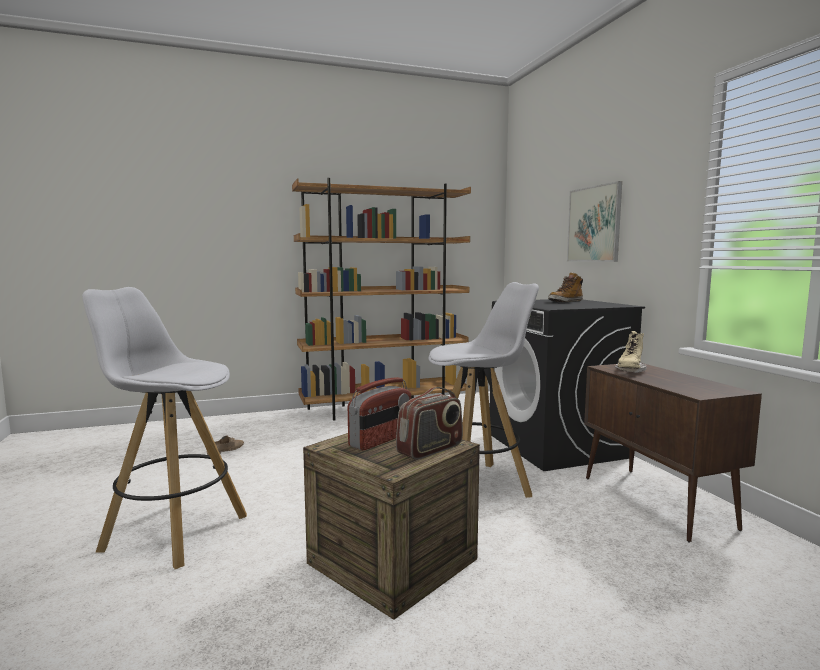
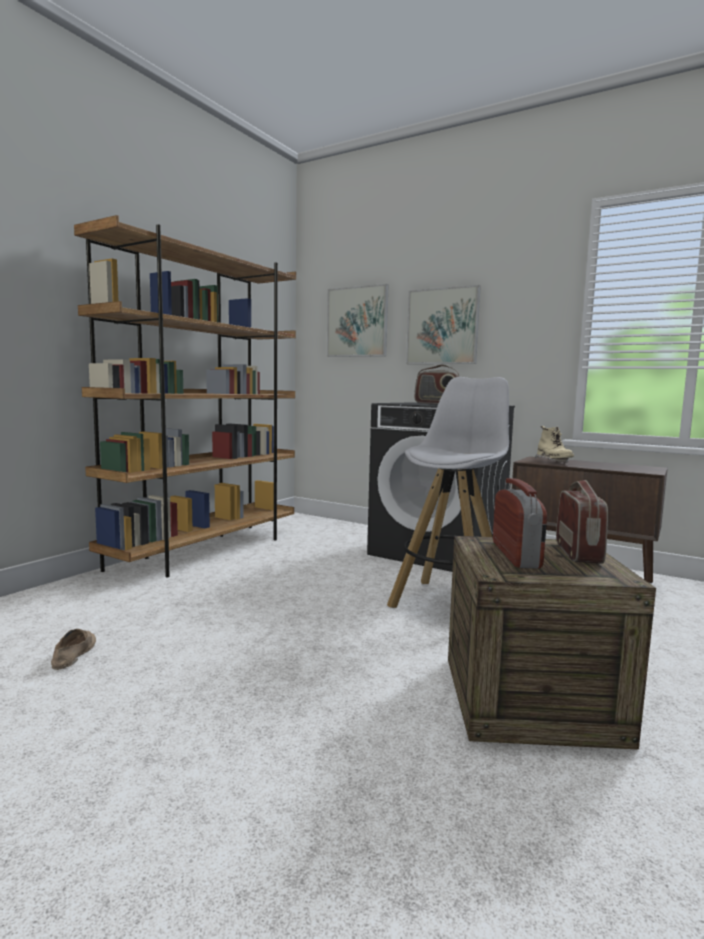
camera: 40 degrees left, 0 degrees up
(174, 532) = (232, 792): white stool -> none
(539, 222) = (357, 322): none -> picture
(565, 301) = (436, 403): boot -> radio

